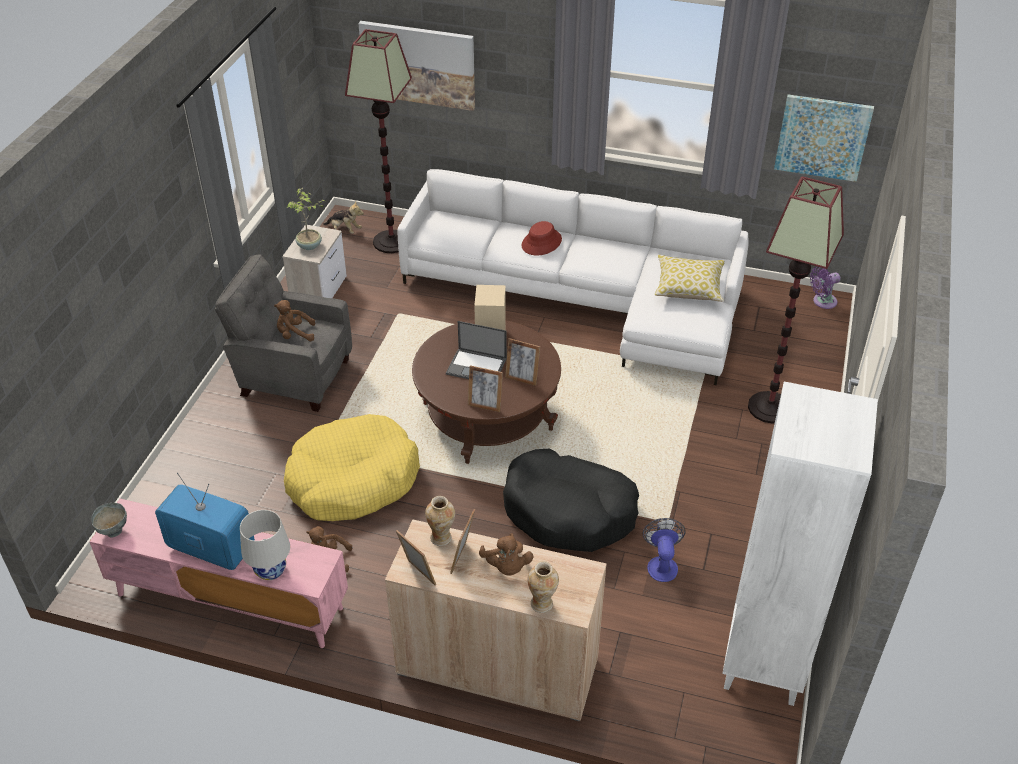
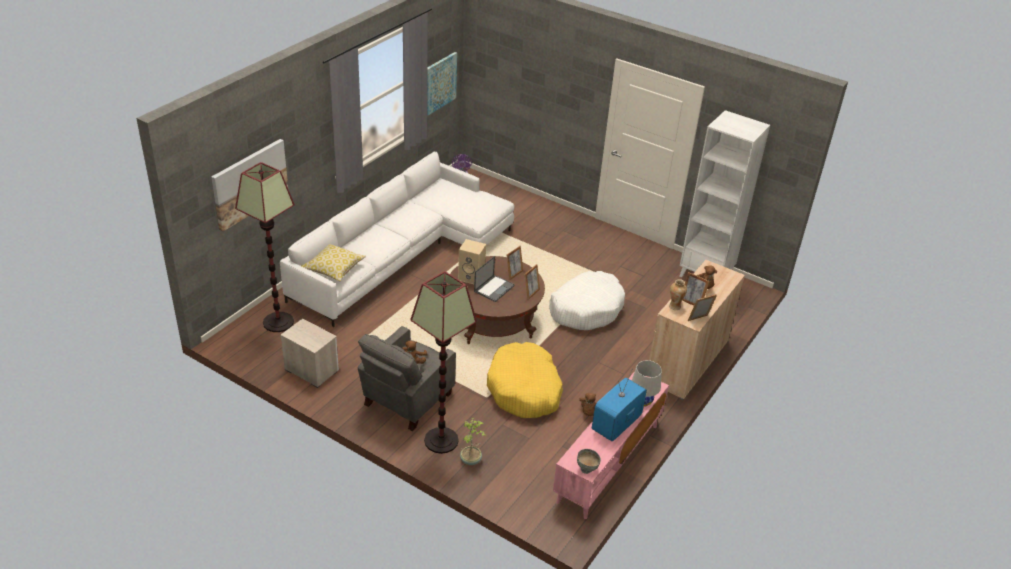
camera: 75 degrees left, 5 degrees down
(309, 246) = (311, 337): potted plant -> potted plant (471, 460)
(344, 230) = (243, 343): plush toy -> none
(541, 243) = (380, 236): red hat -> none
(542, 604) = (727, 284): vase -> none
(569, 511) = (586, 309): black dog bed -> white dog bed
(661, 564) = (635, 288): fan -> none
(689, 287) = (460, 197): pillow -> pillow (334, 268)
(770, 408) = (537, 219): floor lamp -> floor lamp (441, 440)

